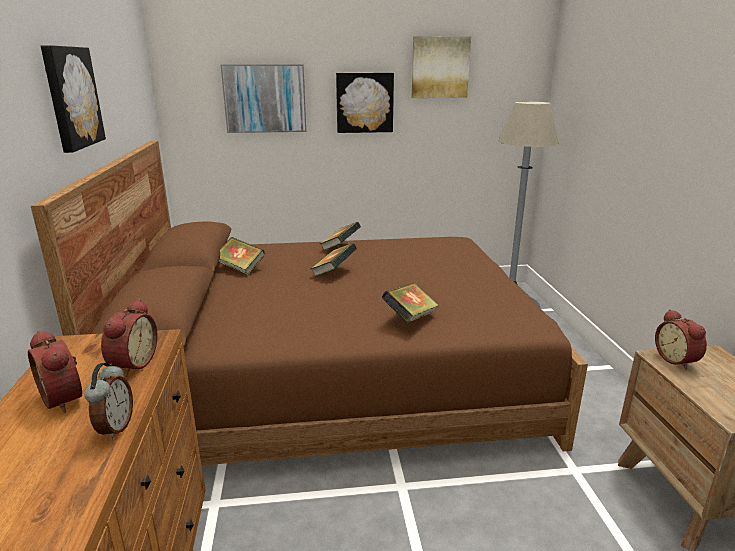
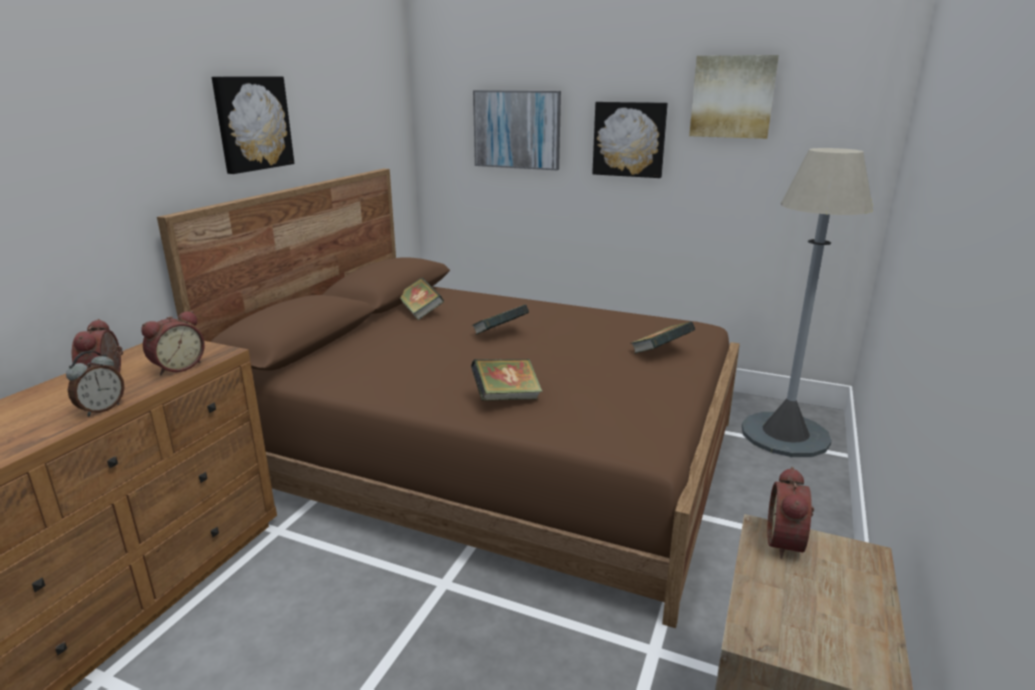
camera: 30 degrees right, 0 degrees up
(340, 247) = (544, 310): book -> book (660, 353)

